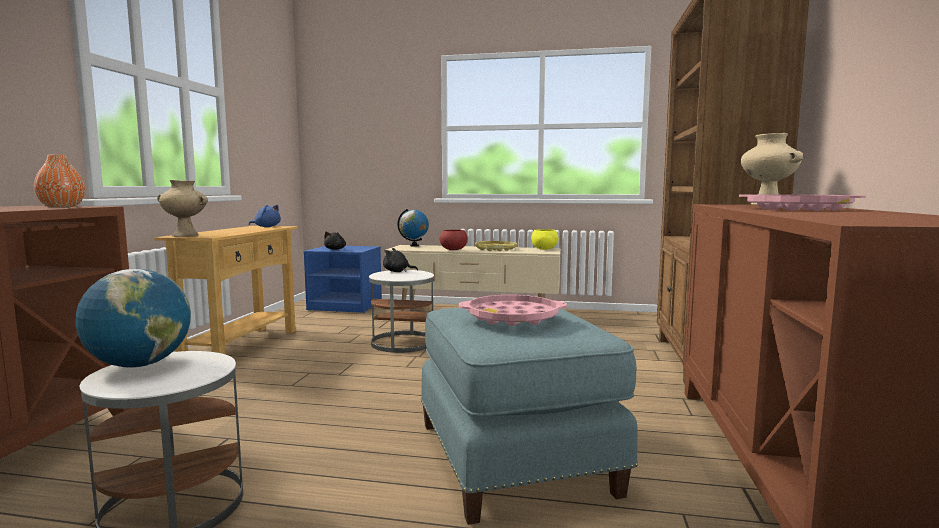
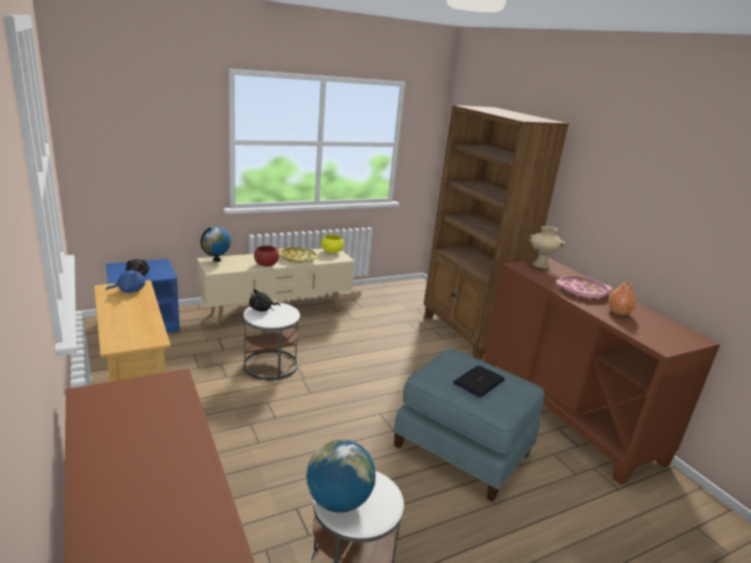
camera: 40 degrees left, 15 degrees up
(61, 207) = (159, 392): orange vase -> orange vase (618, 312)
(186, 235) = (125, 342): beige vase -> none
(512, 317) = (479, 382): pink tray -> laptop

